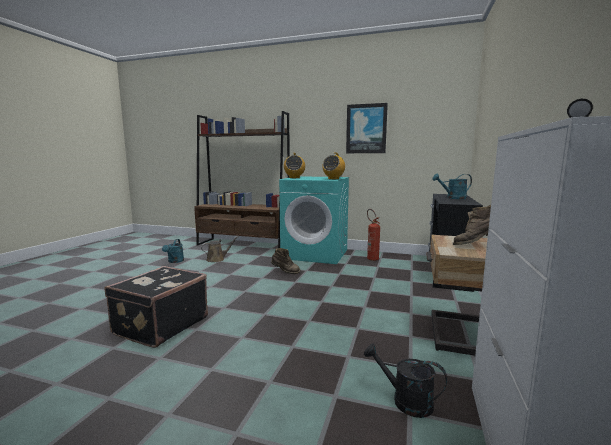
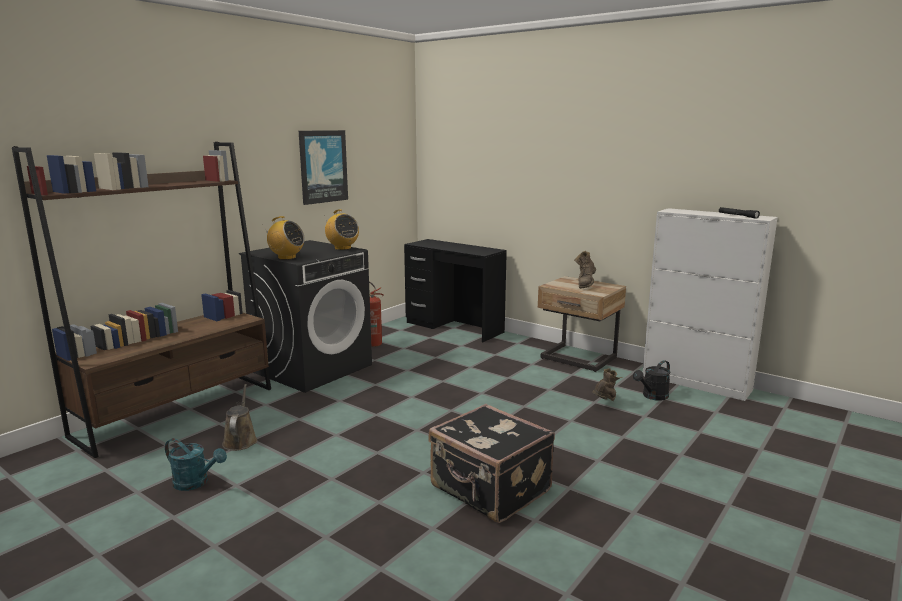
camera: 70 degrees left, 5 degrees up
(285, 272) = (368, 397): brown boot -> brown boot (605, 402)
(315, 254) = (313, 368): turquoise washing machine -> black washing machine
(453, 198) = (451, 246): turquoise watering can -> none

